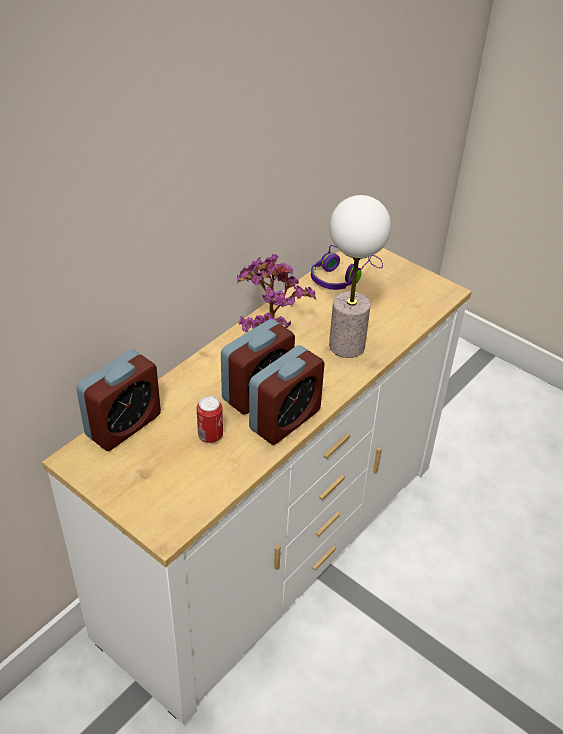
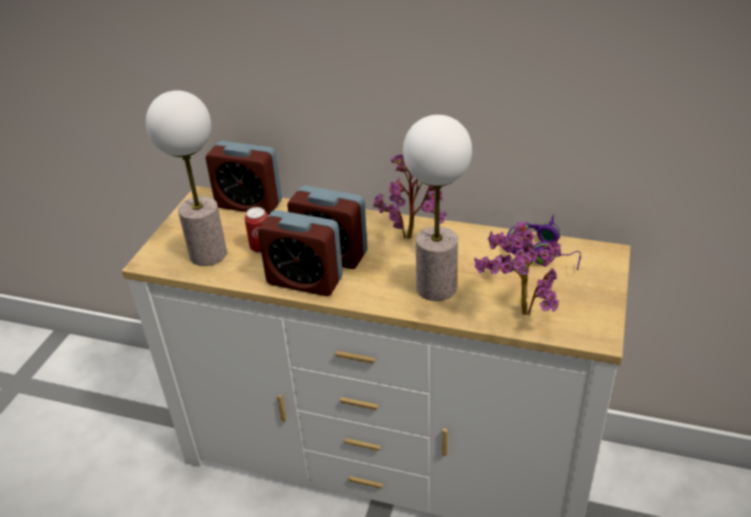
camera: 70 degrees right, 5 degrees down
(191, 479) = (208, 254): none -> table lamp
(401, 316) = (517, 312): none -> potted plant

